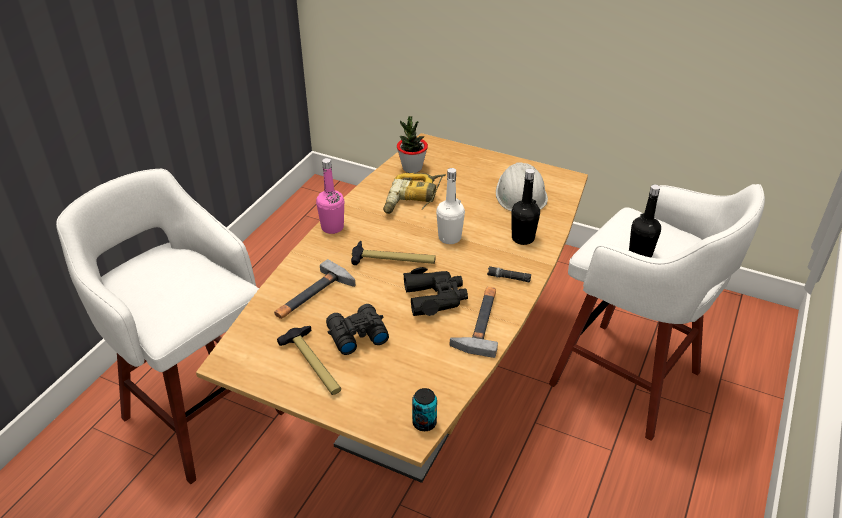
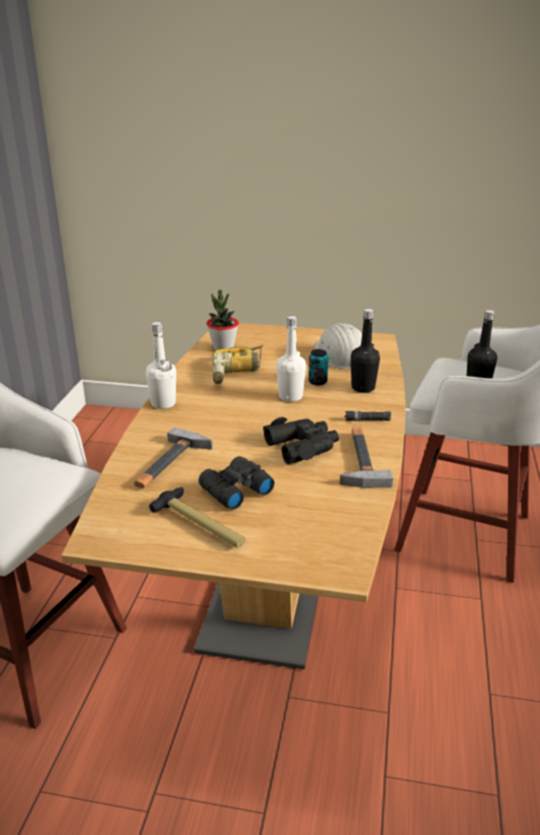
camera: 15 degrees left, 10 degrees down
(332, 227) = (163, 404): pink bottle -> white bottle
(393, 260) = (242, 422): hammer -> none
(424, 423) = (351, 557): can -> can (317, 382)

